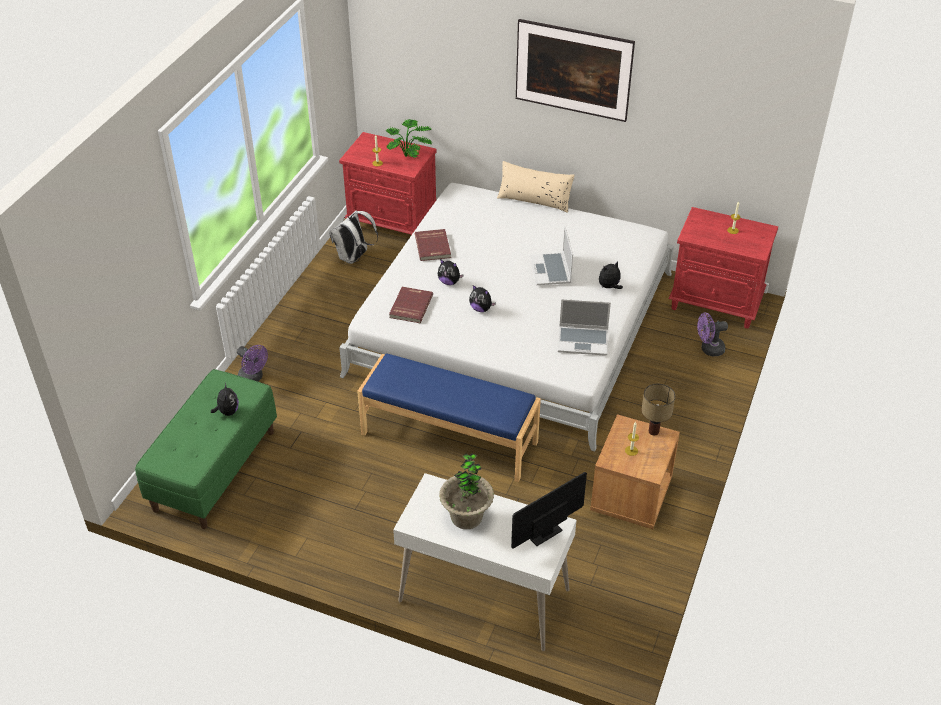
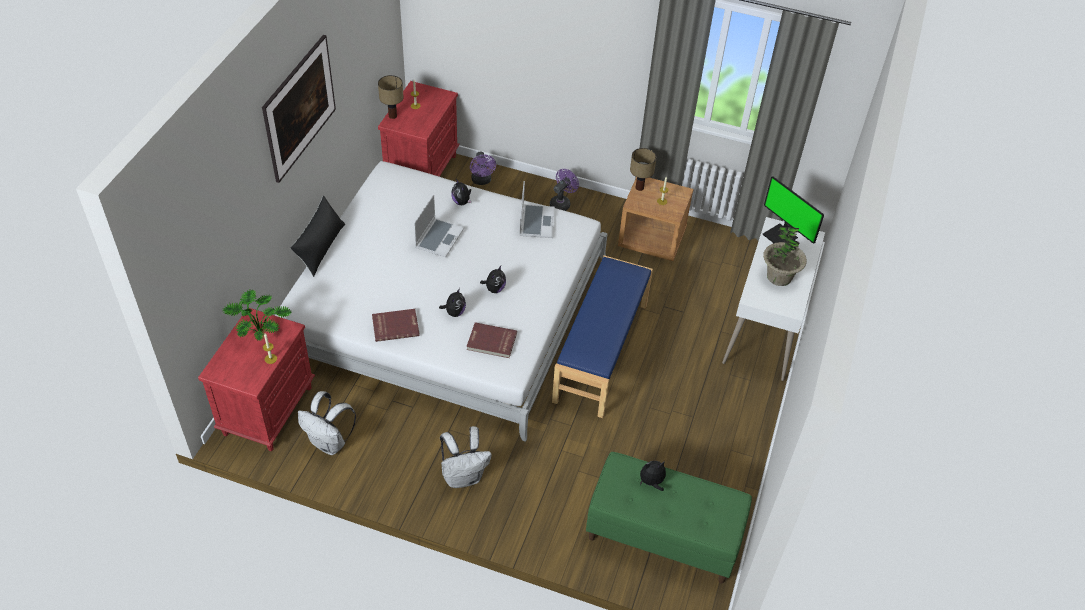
camera: 95 degrees left, 5 degrees up
(253, 378) = (530, 519): purple fan -> purple fan (562, 203)
(306, 336) = (464, 477): none -> white backpack
(534, 200) = (320, 247): beige pillow -> black pillow
(551, 271) = (439, 238): laptop -> laptop turned 60 degrees counterclockwise
(710, 216) = (393, 116): none -> table lamp

